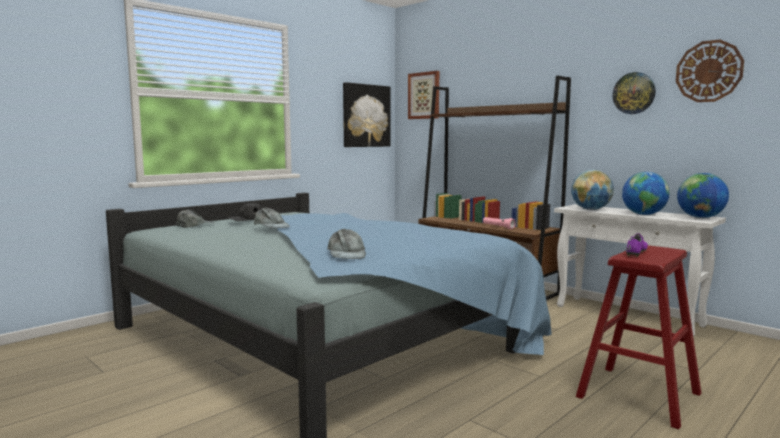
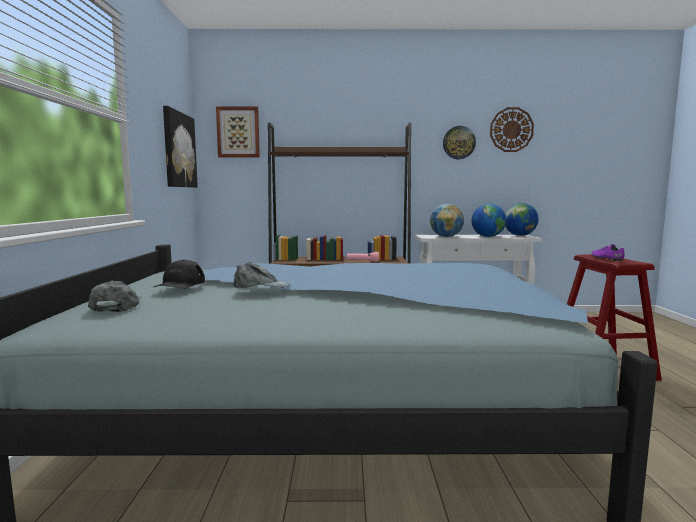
camera: 45 degrees left, 0 degrees up
(346, 253) = (490, 296): grey cap -> none

